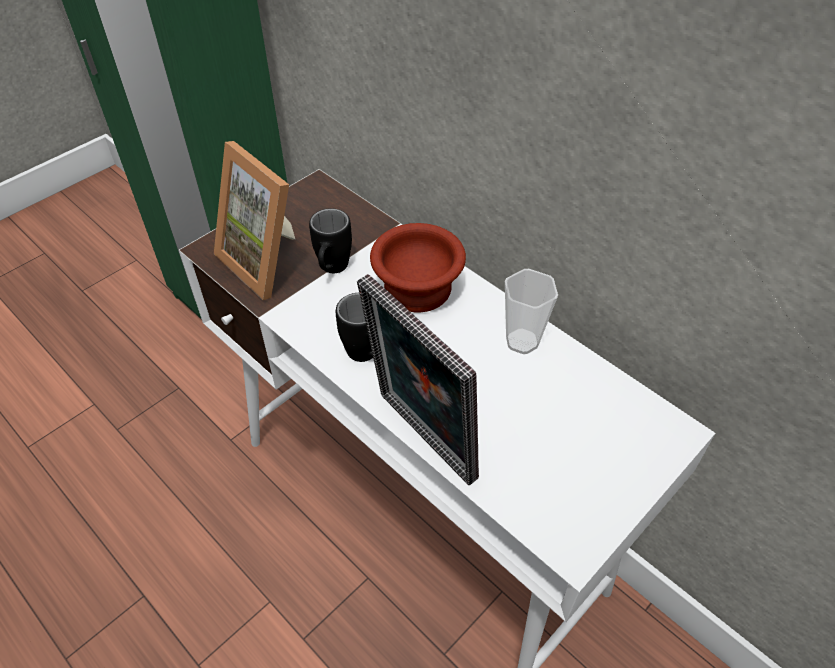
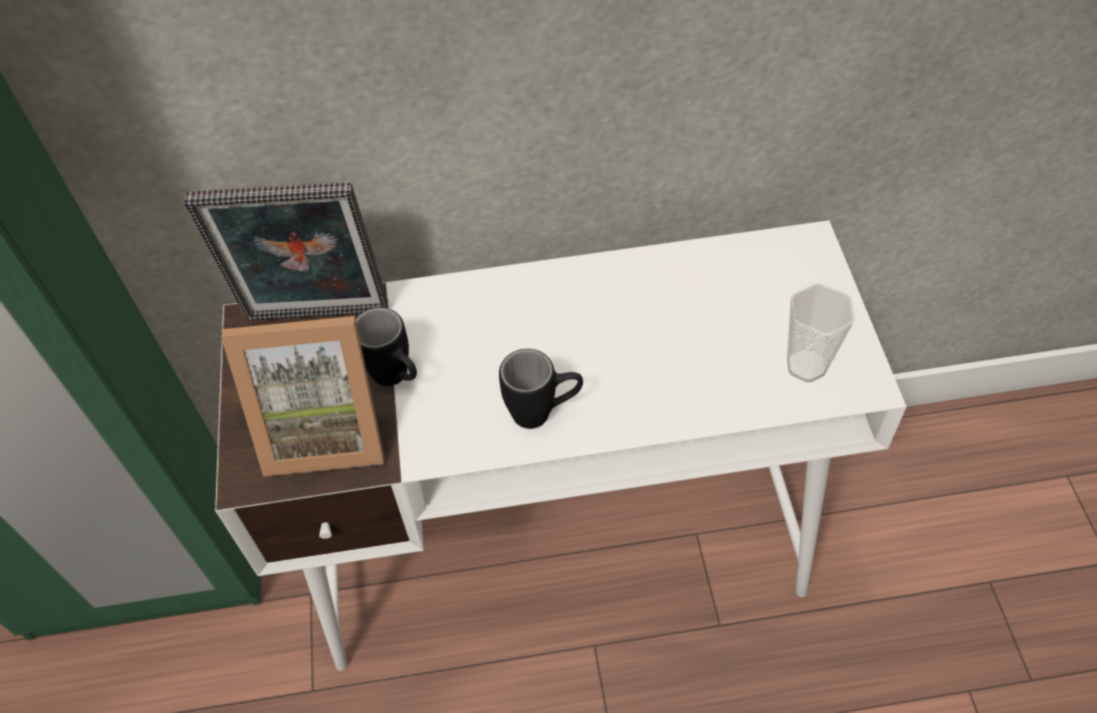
camera: 50 degrees left, 5 degrees up
(420, 288) = (494, 319): brown bowl -> none
(420, 440) = (678, 427): picture frame -> picture frame (317, 319)
(522, 341) = (630, 282): cup -> cup (806, 365)

